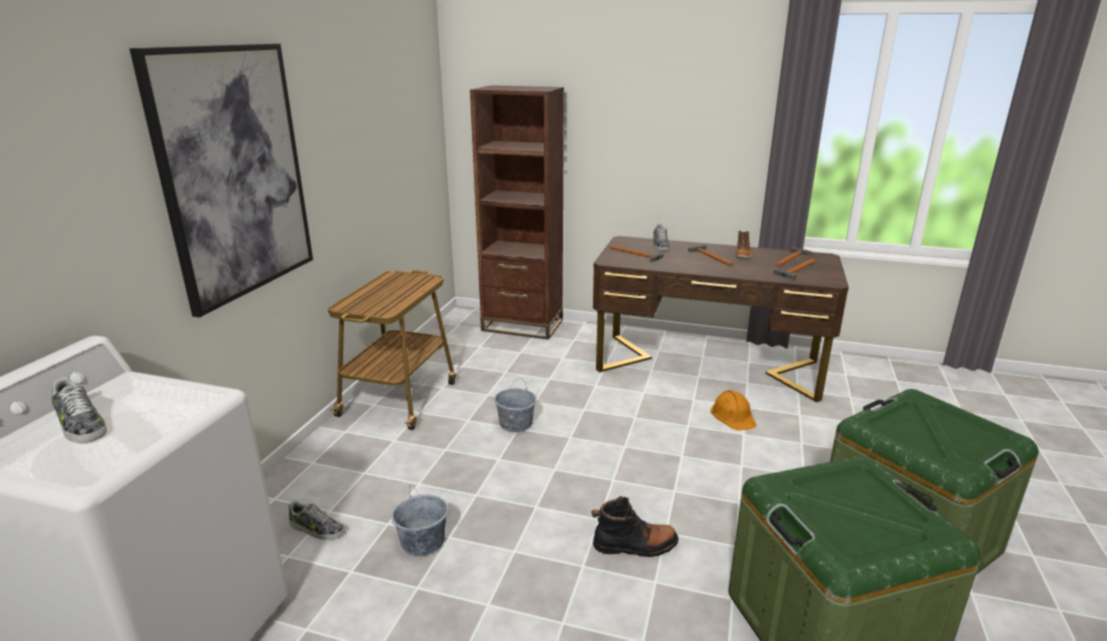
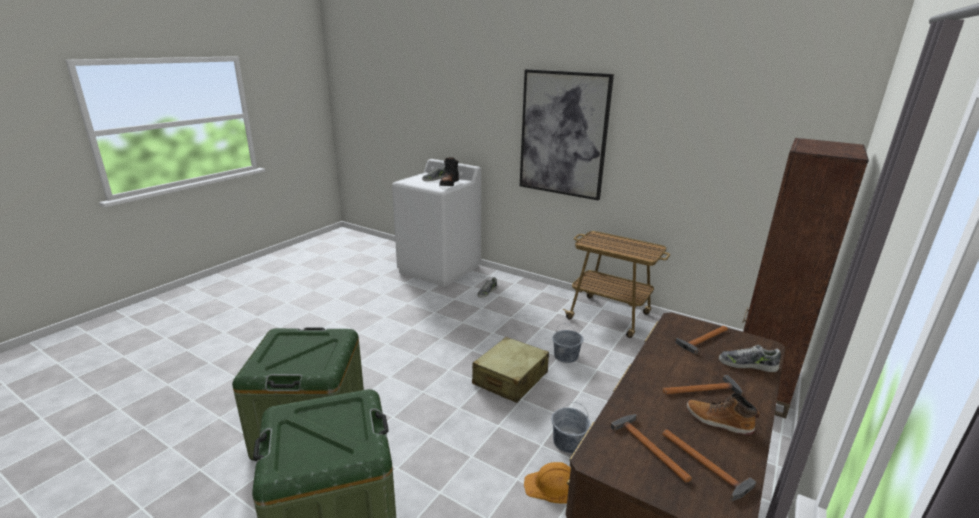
camera: 105 degrees right, 0 degrees up
(423, 542) = (463, 315): grey bucket -> grey bucket (568, 442)
(589, 460) = (510, 379): none -> beige suitcase
(635, 546) = (419, 376): black boot -> black boot (449, 184)

